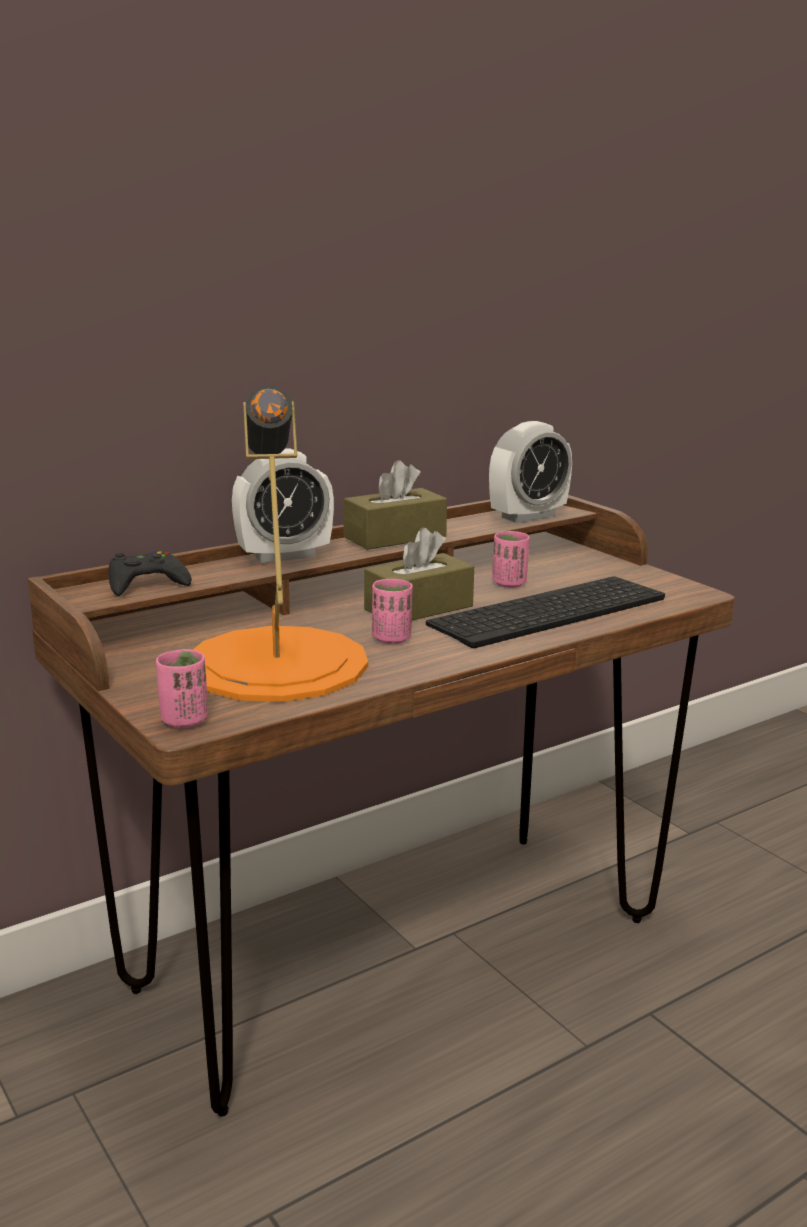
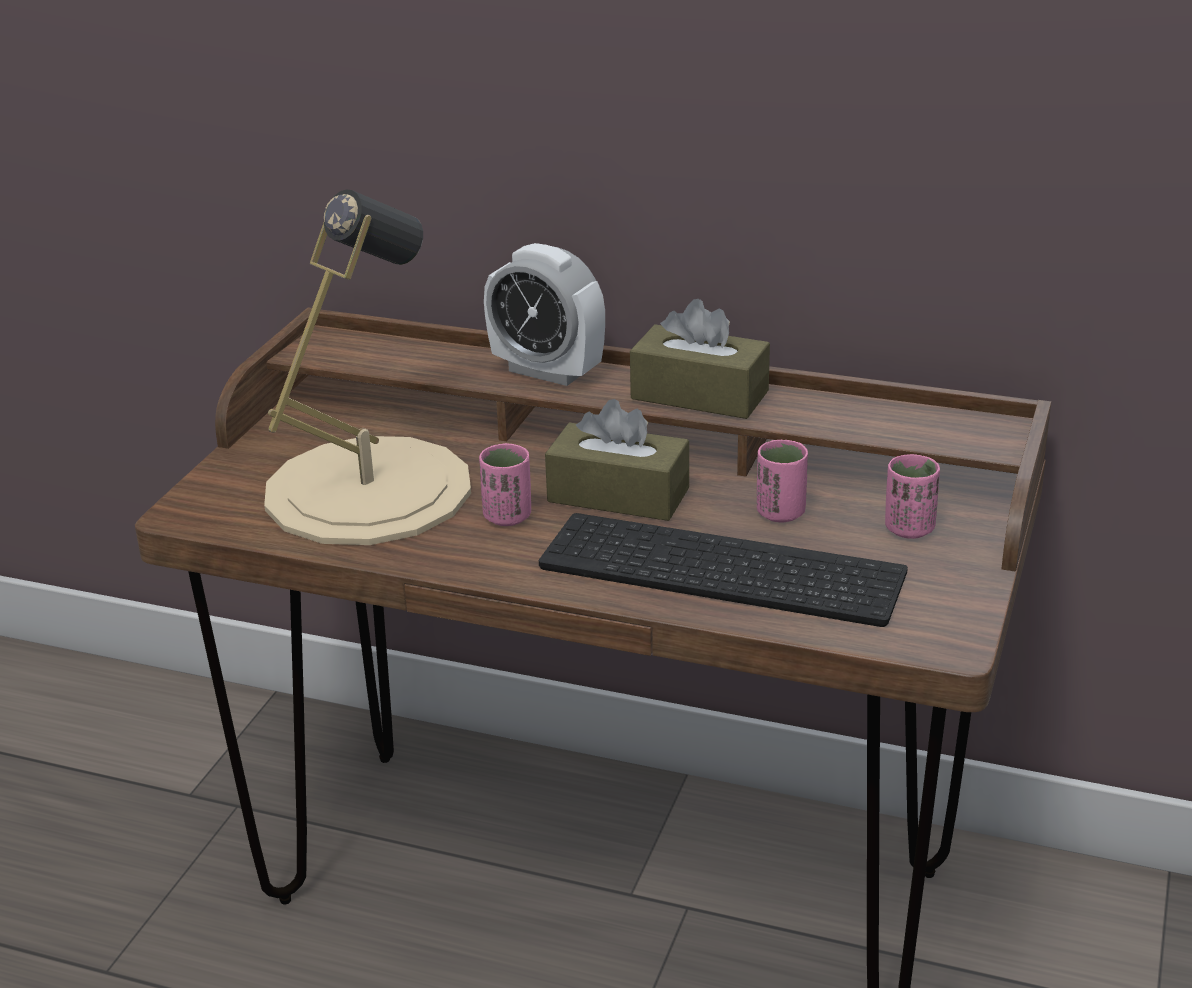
camera: 55 degrees right, 10 degrees up
(146, 583) = (377, 352): black game controller -> none
(184, 720) = (196, 507): pink cup -> pink cup (909, 529)
(276, 663) = (368, 490): orange table lamp -> beige table lamp
(528, 516) = (917, 432): alarm clock -> none

